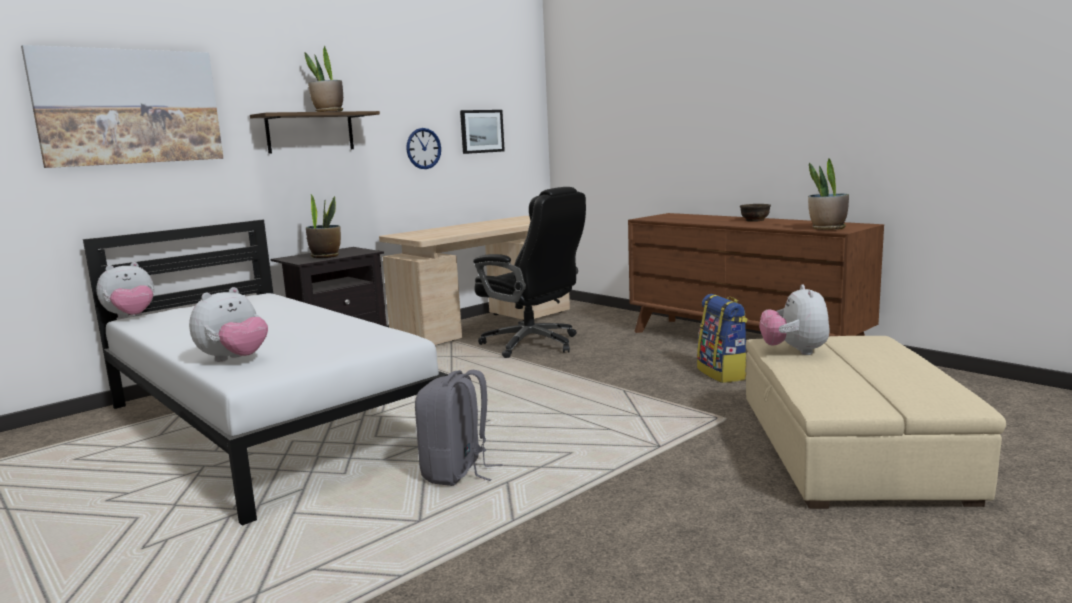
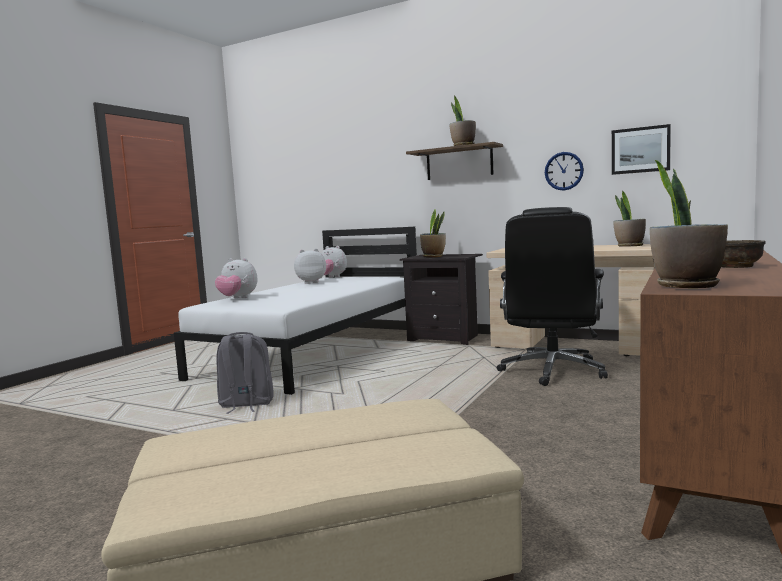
camera: 70 degrees right, 5 degrees down
(129, 107) = (353, 155): picture -> none
(501, 222) = (629, 246): none -> potted plant
(723, 374) = (551, 459): backpack -> none
(794, 351) = (366, 415): plush toy -> plush toy (310, 282)

